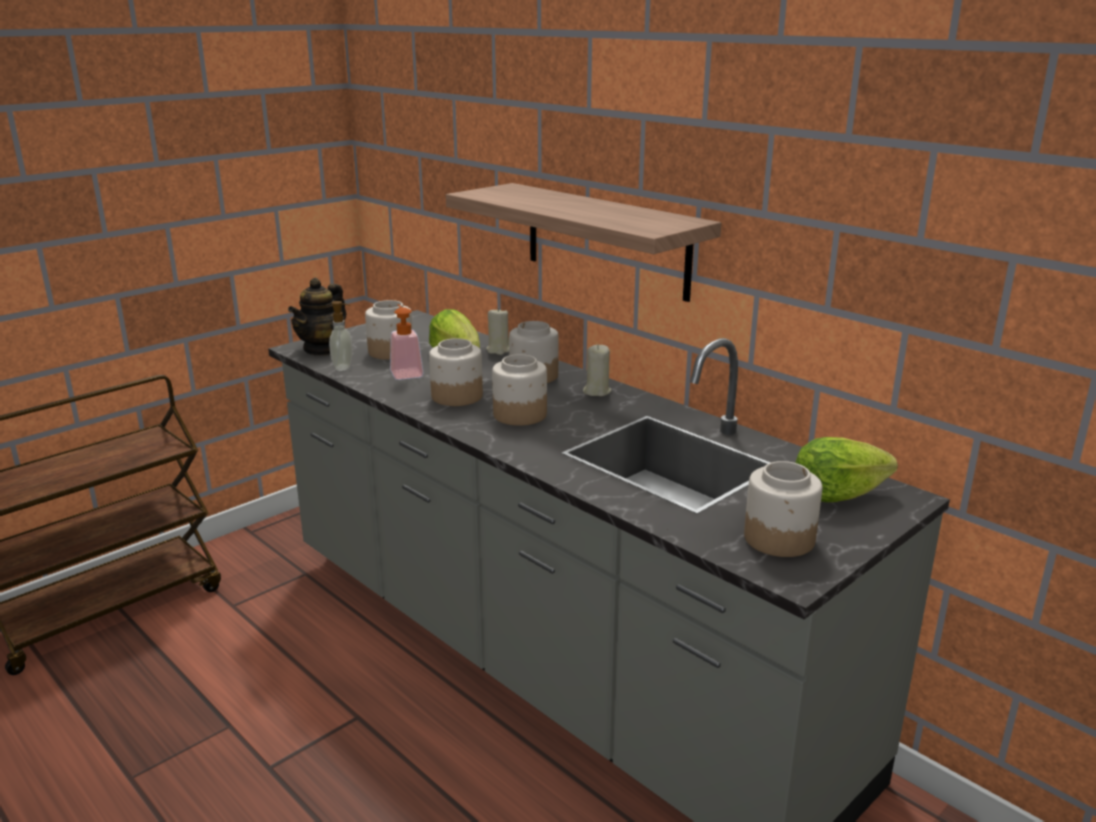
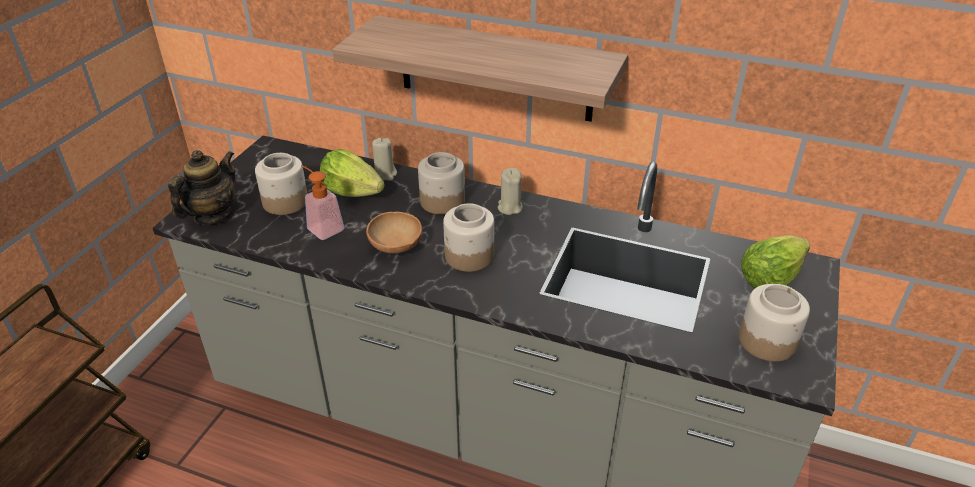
camera: 25 degrees left, 15 degrees up
(322, 349) = (212, 215): teapot -> teapot turned 150 degrees counterclockwise
(344, 367) = (256, 236): soap dispenser -> none
(456, 396) = (395, 247): jar -> brown bowl

